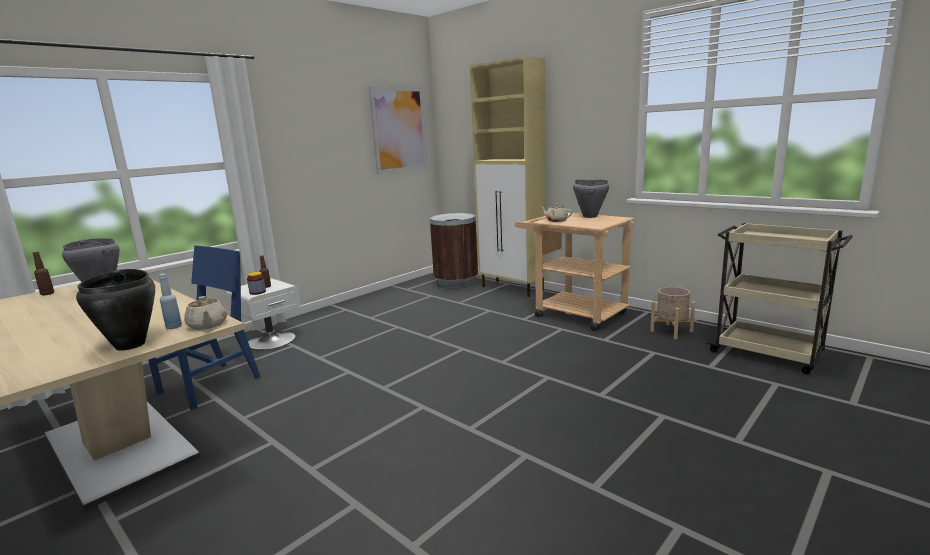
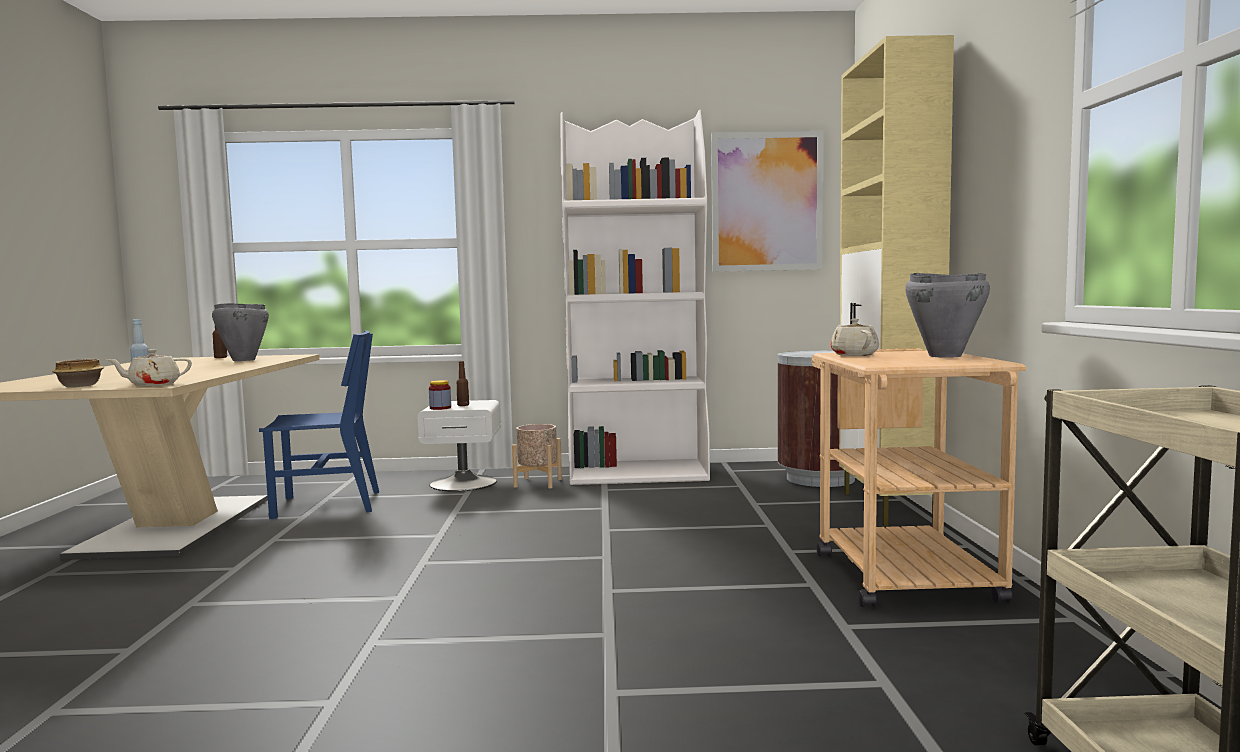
camera: 45 degrees right, 10 degrees down
(131, 345) = (81, 385): black cooking pot -> bowl
(207, 325) = (153, 385): beige teapot -> beige teapot turned 45 degrees clockwise
(364, 303) = (639, 473): none -> white bookcase
(671, 331) = (1033, 668): beige planter -> beige planter (538, 483)

